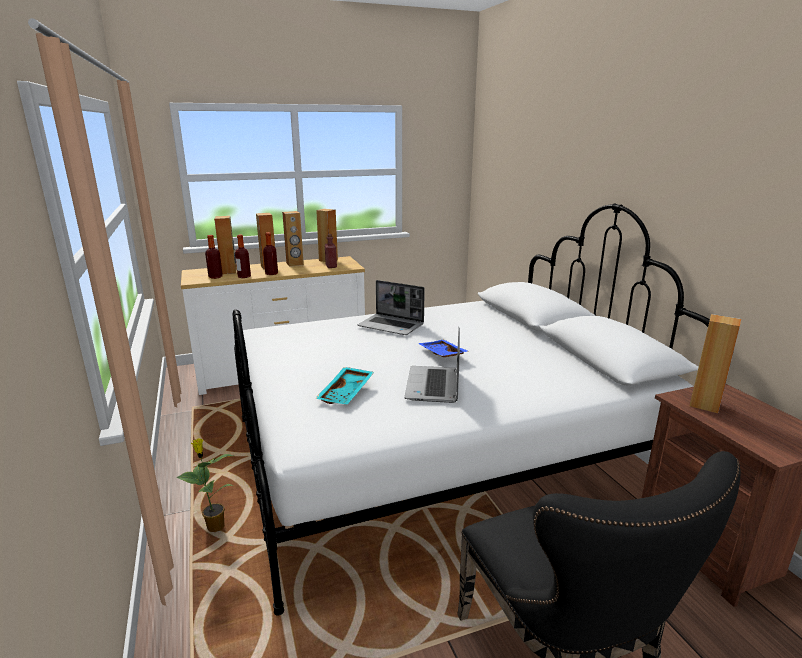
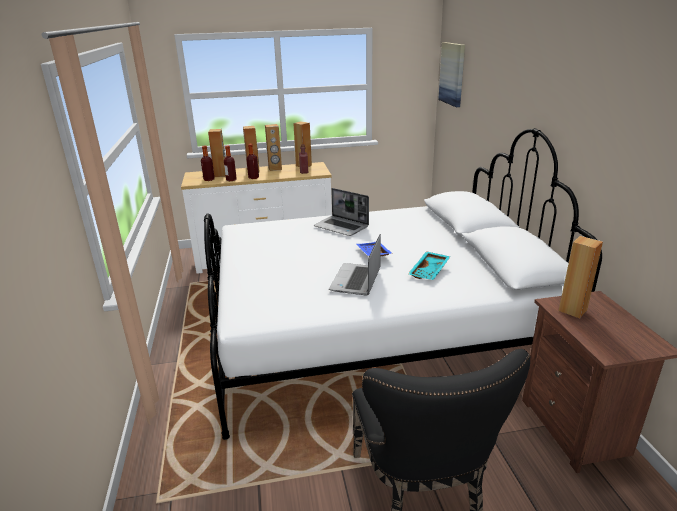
camera: 10 degrees right, 5 degrees up
(214, 527) = (192, 375): potted plant -> none
(347, 393) = (287, 282): turquoise tray -> turquoise tray (430, 271)
(492, 157) = (452, 74): none -> picture

